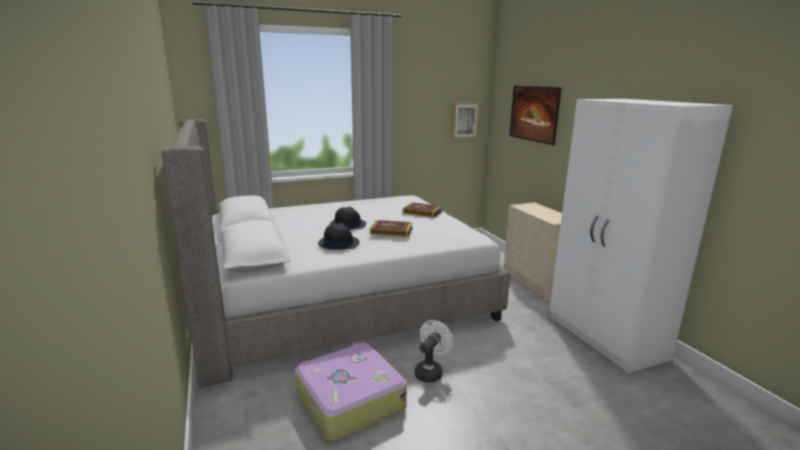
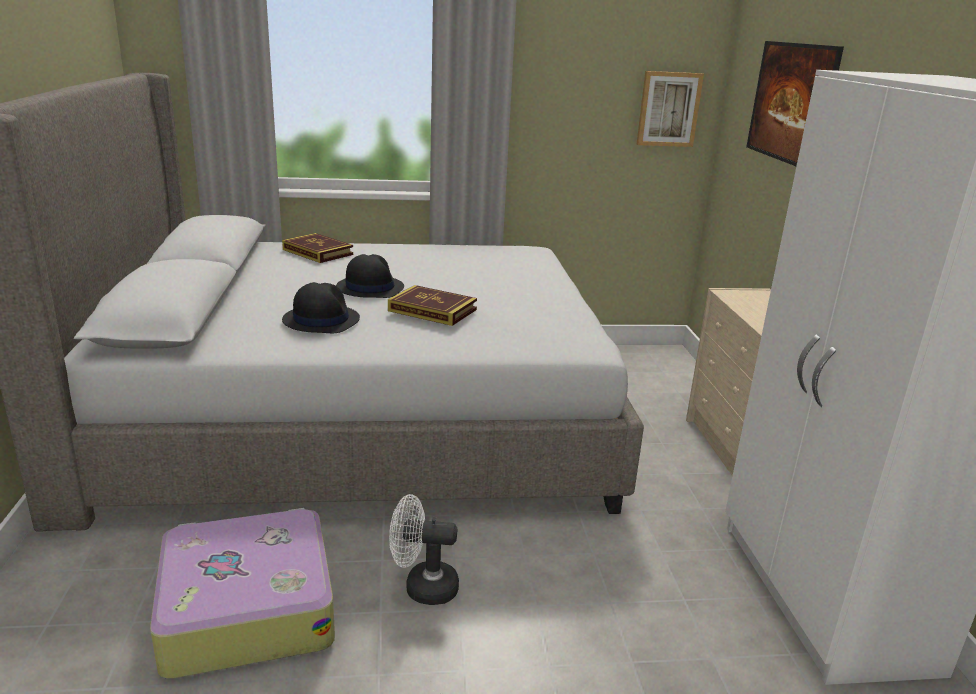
camera: 15 degrees right, 5 degrees up
(422, 212) = (527, 281): book -> book (318, 252)
(430, 371) = (422, 587): white fan -> white fan turned 135 degrees counterclockwise

